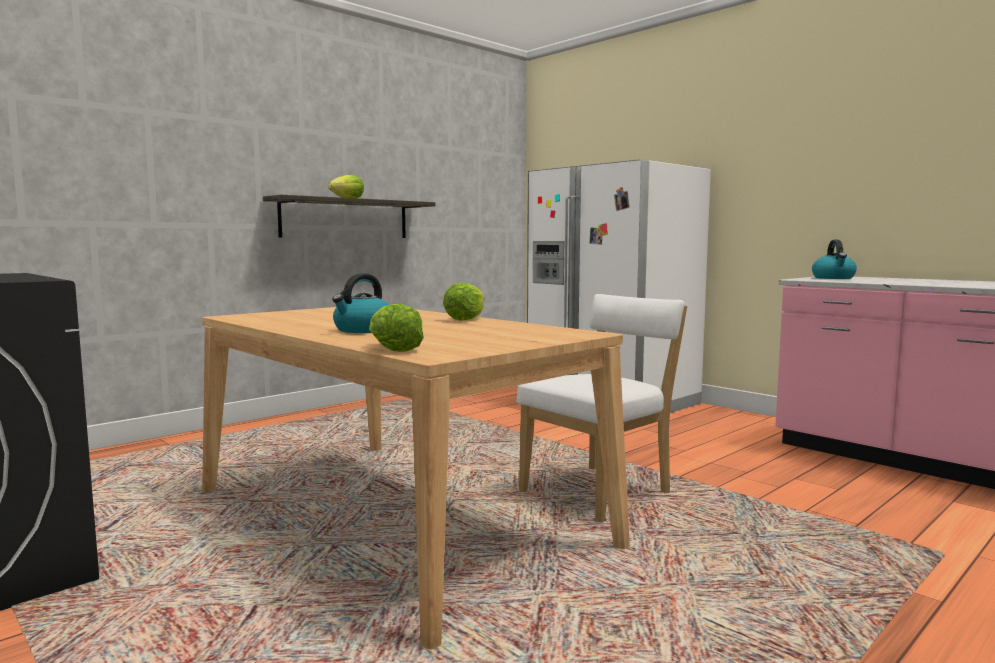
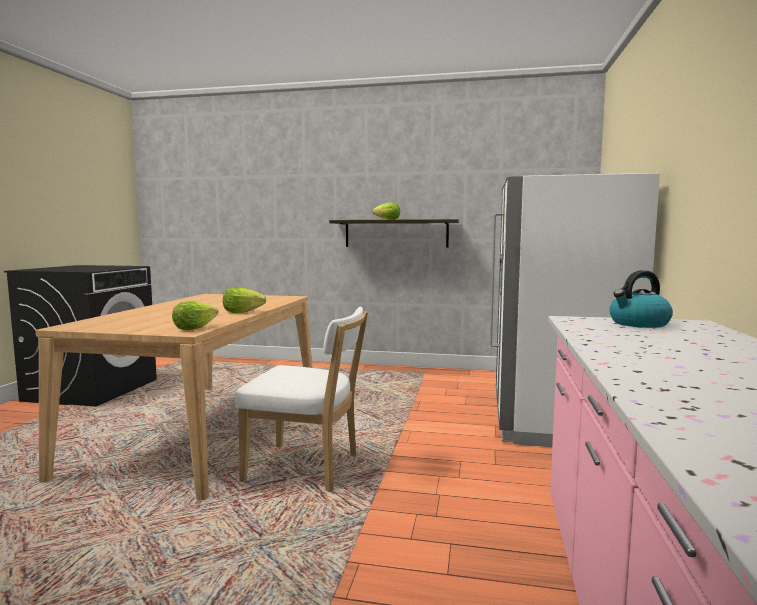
camera: 55 degrees right, 0 degrees up
(363, 330) = (166, 310): kettle -> none
(393, 349) = (90, 321): lettuce -> lettuce (194, 328)

